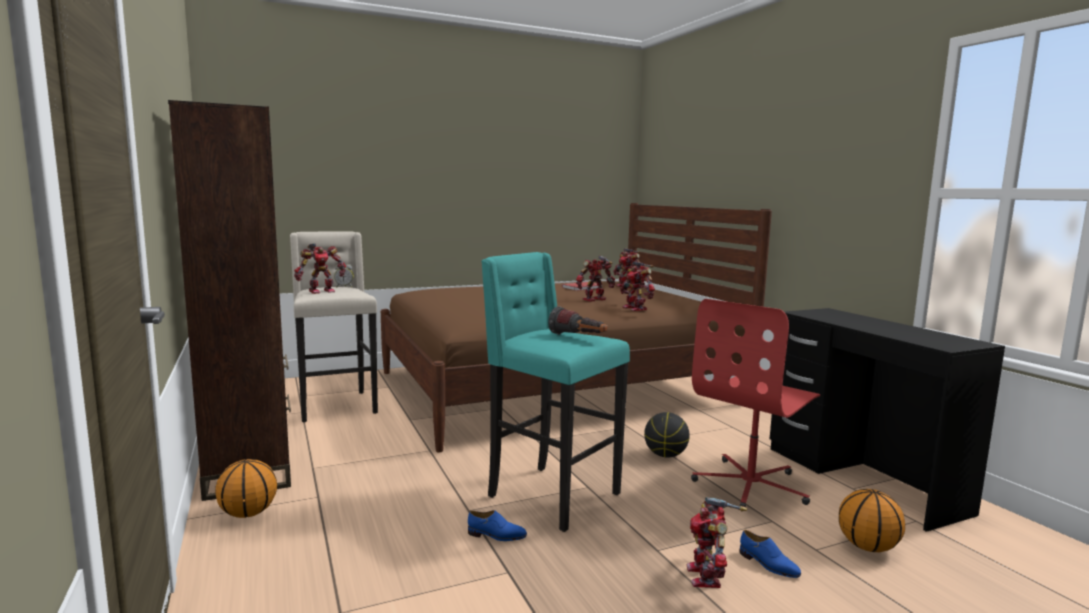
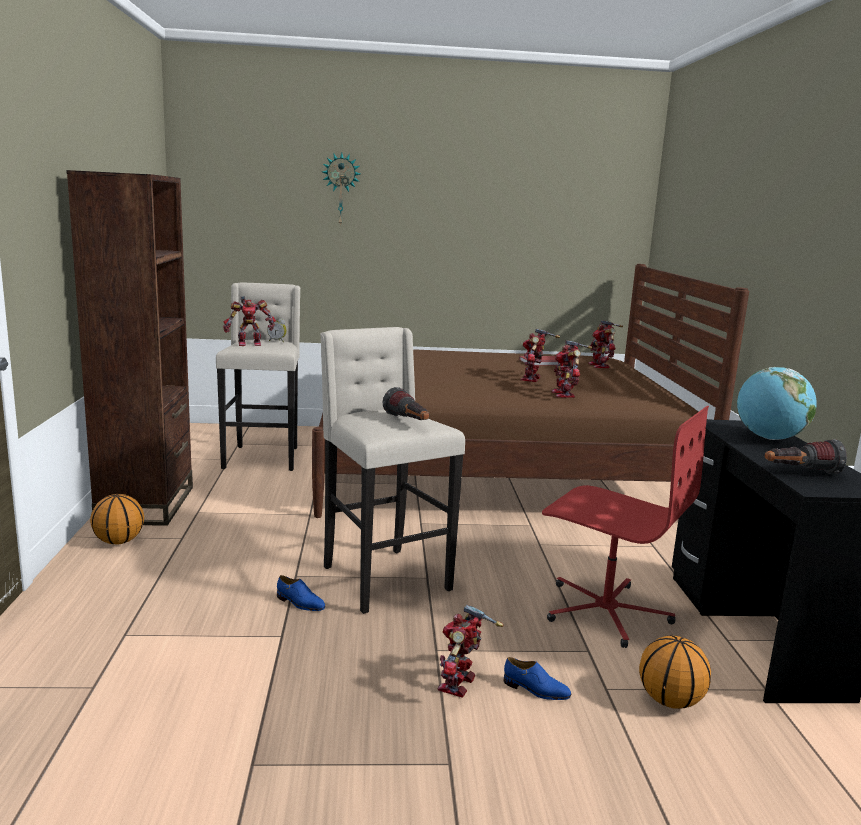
camera: 20 degrees right, 5 degrees up
(378, 143) = (341, 189): none -> wall clock
(550, 495) = (382, 578): turquoise stool -> beige stool
(595, 300) = (532, 379): toy robot -> toy robot turned 60 degrees counterclockwise
(665, 455) = (541, 562): basketball -> none
(751, 485) = (605, 611): red office chair -> red office chair turned 120 degrees counterclockwise
(768, 565) = (536, 690): blue shoe -> blue shoe turned 45 degrees counterclockwise
(853, 318) = (769, 438): none -> globe
(917, 338) = (799, 473): none -> flashlight

